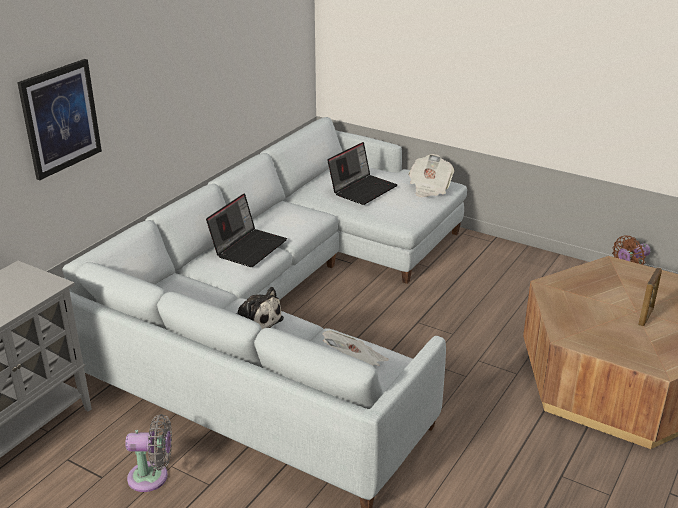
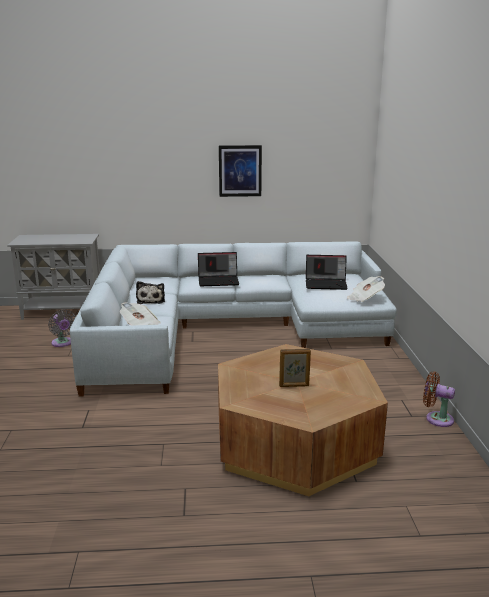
camera: 55 degrees right, 10 degrees down
(60, 118) = (139, 174): picture -> picture (240, 171)

